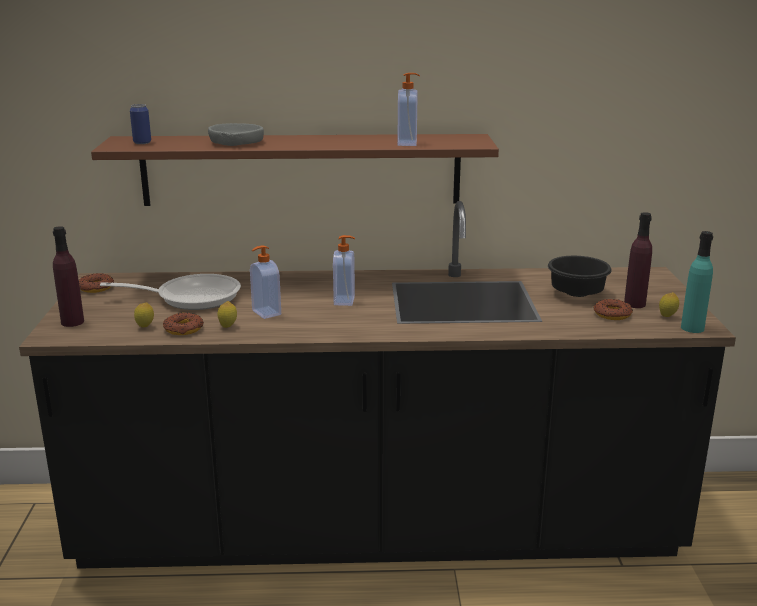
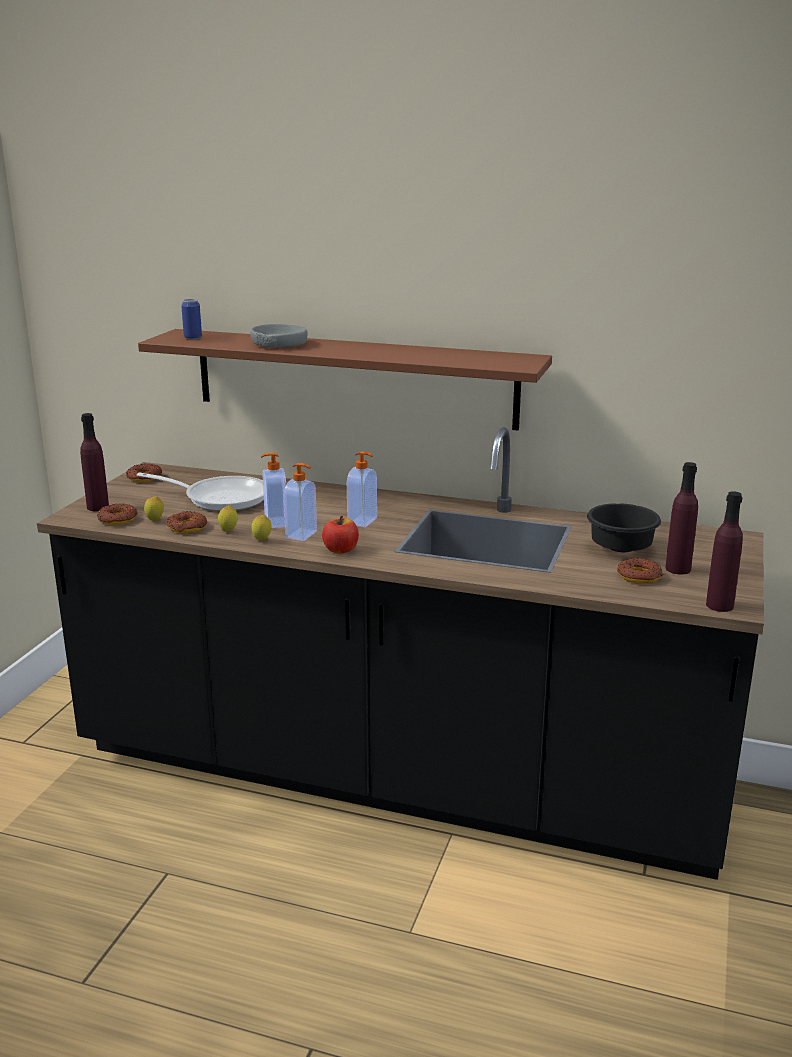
camera: 20 degrees right, 0 degrees up
(104, 331) = (117, 519): none -> donut
(349, 328) = (340, 550): none -> apple
(408, 143) = (447, 359): soap dispenser -> soap dispenser (302, 535)
(667, 317) = (702, 588): lemon -> lemon (262, 540)
(692, 328) = (719, 605): turquoise bottle -> purple bottle

